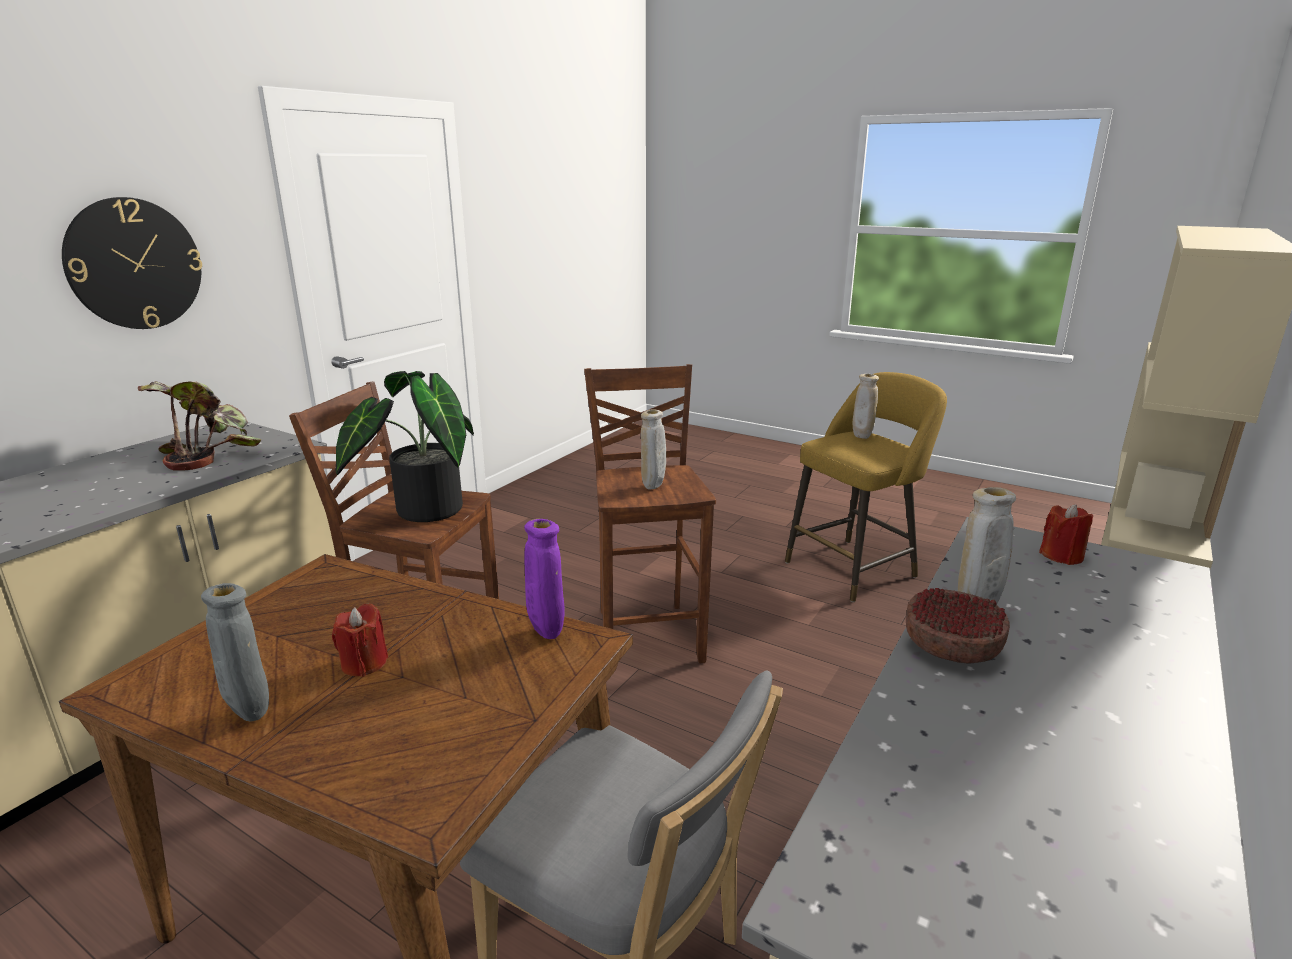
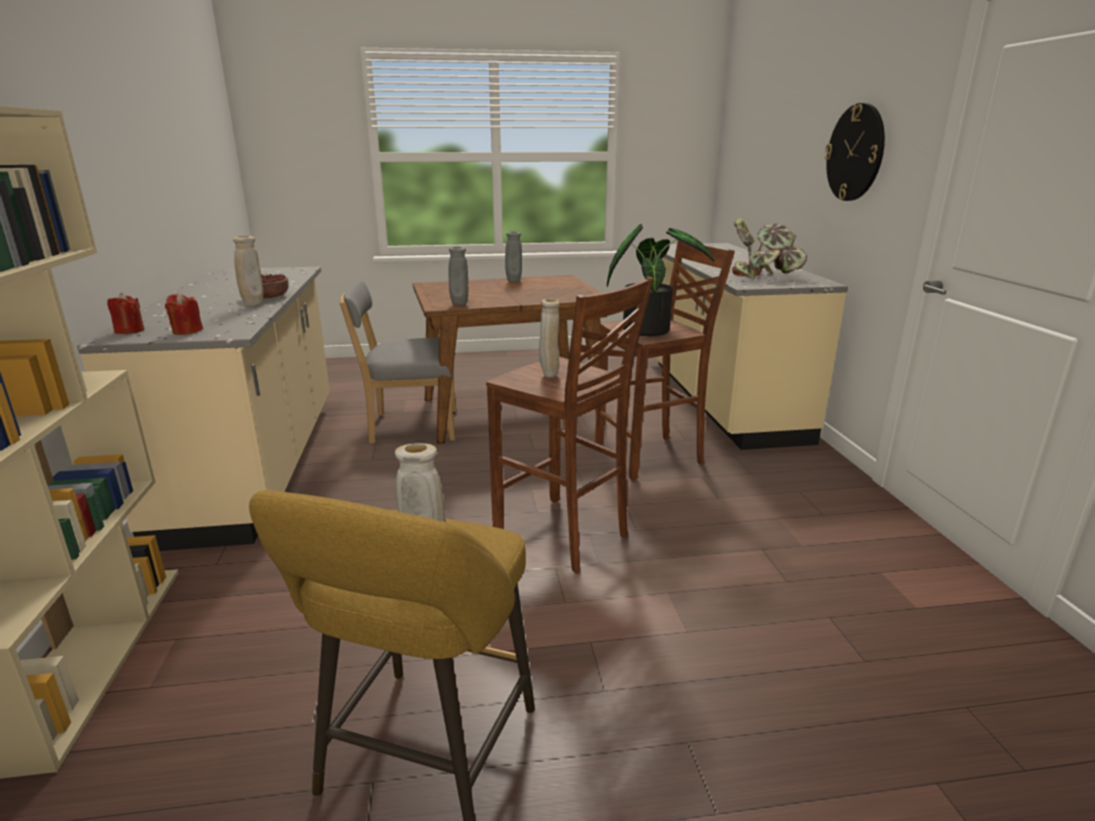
camera: 140 degrees right, 0 degrees up
(364, 663) = (507, 290): red candle -> red candle (129, 331)
(546, 633) = (459, 304): purple vase -> grey vase

